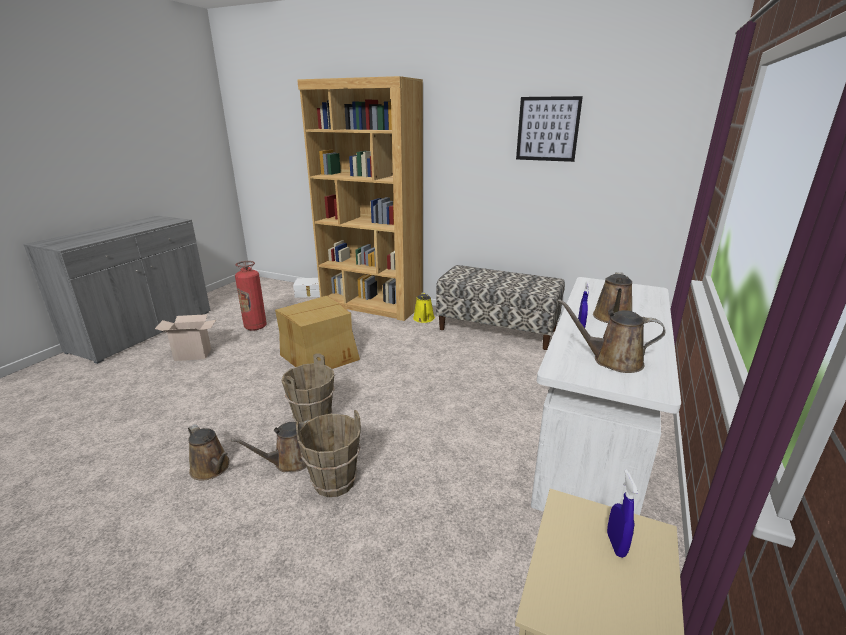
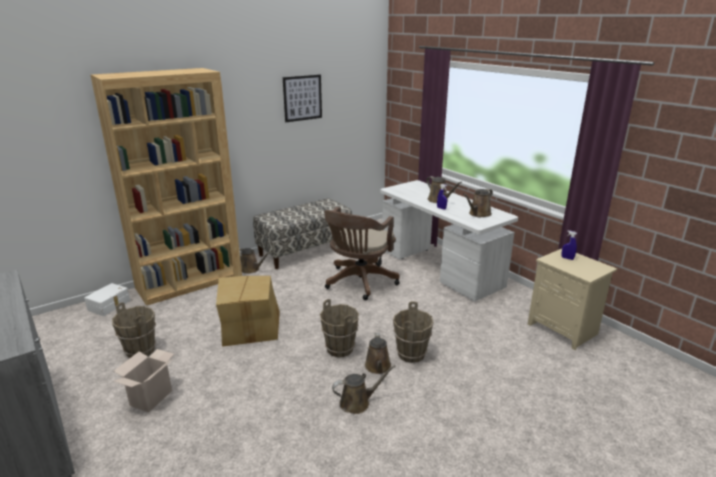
camera: 60 degrees left, 0 degrees up
(255, 327) = (141, 350): fire extinguisher -> brown bucket
(424, 319) = (251, 269): yellow watering can -> brown watering can
(469, 385) = (359, 283): none -> brown office chair

